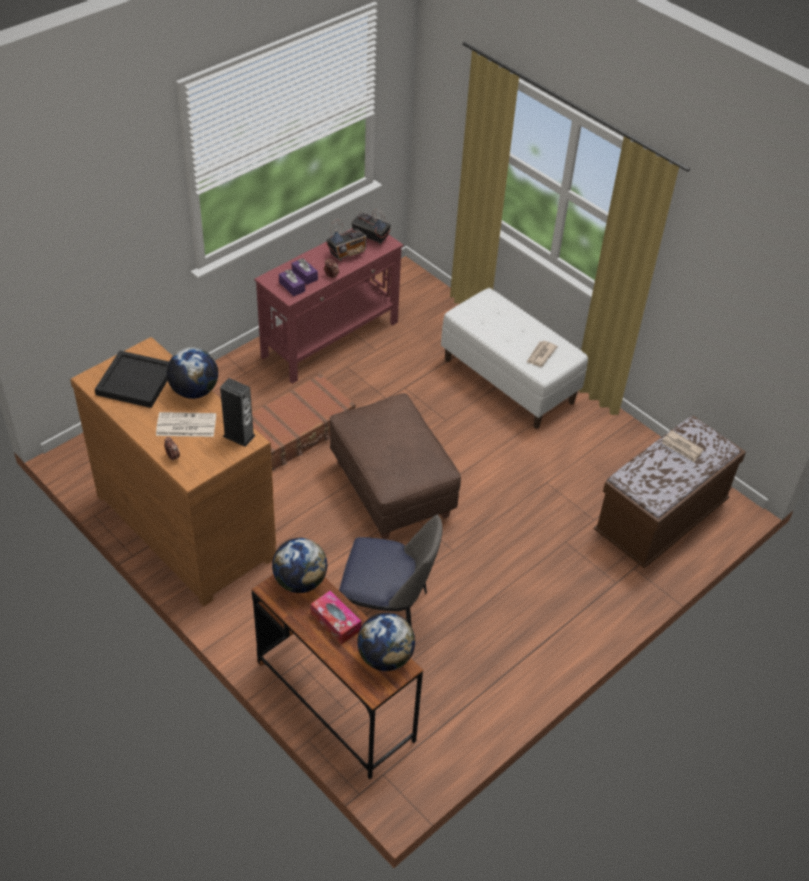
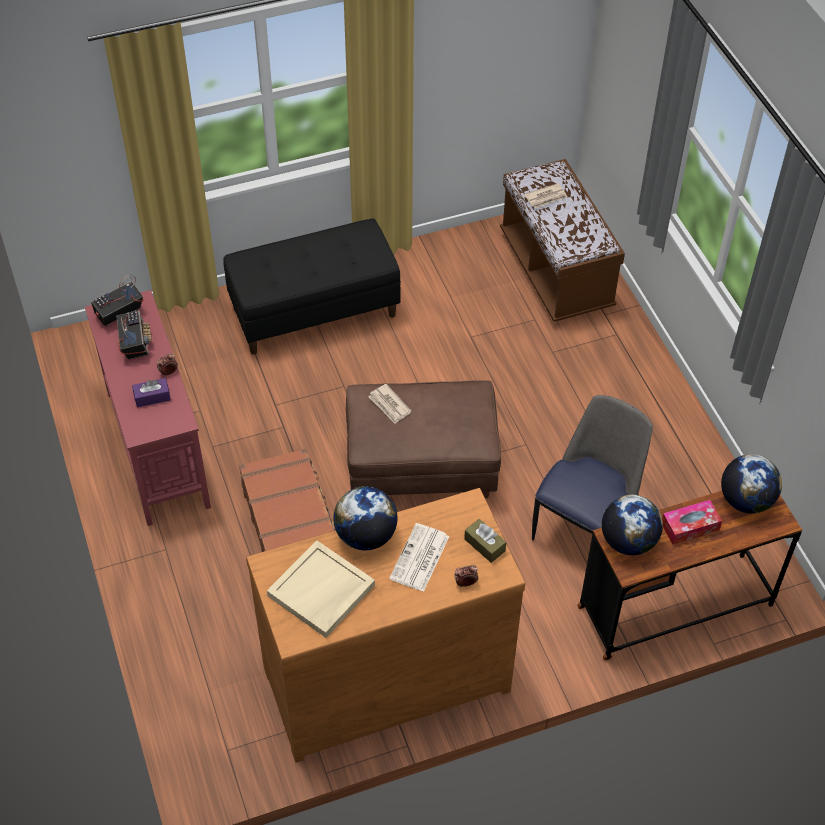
camera: 65 degrees left, 5 degrees up
(134, 382) = (321, 591): black tray -> beige tray
(214, 459) = (484, 545): none -> brown tissue box
(239, 436) = (458, 512): speaker -> none
(292, 287) = (166, 415): purple tissue box -> none
(509, 381) = (315, 311): white bench -> black bench
(540, 355) = (354, 253): newspaper -> newspaper (389, 405)

